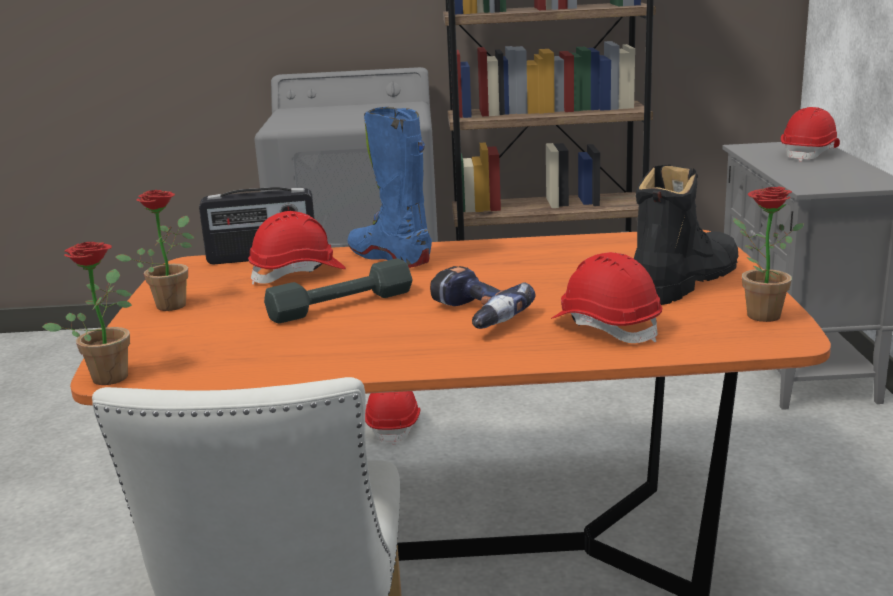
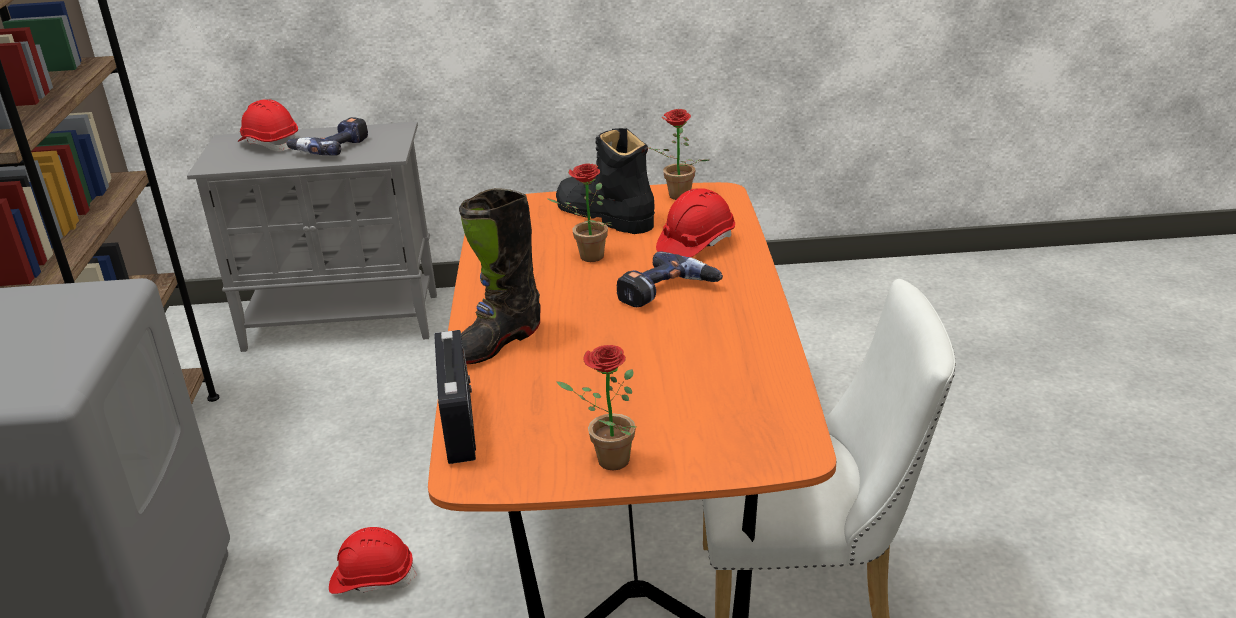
camera: 90 degrees left, 10 degrees up
(110, 374) = (793, 457): potted plant -> potted plant (586, 257)
(298, 274) = (531, 392): red hard hat -> none
(341, 305) = (631, 357): grey dumbbell -> none
(390, 257) = (495, 343): blue boot -> black boot
(812, 170) = (331, 148): none -> power drill

